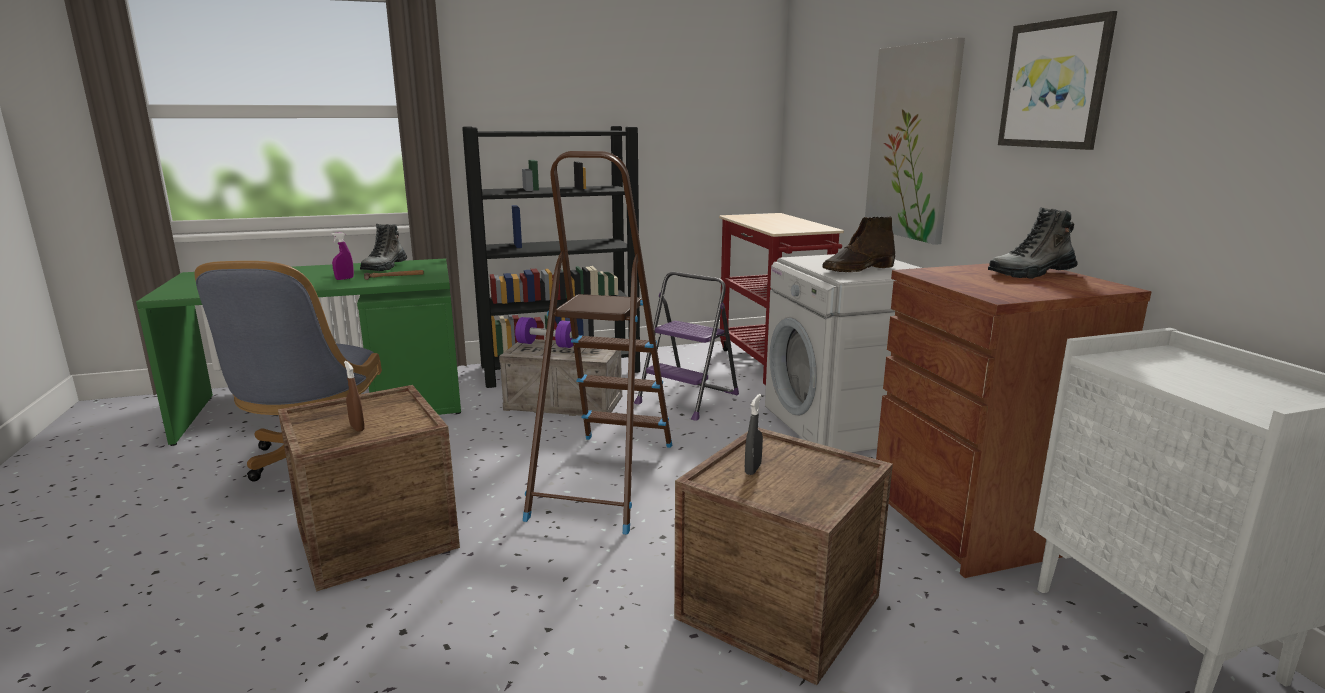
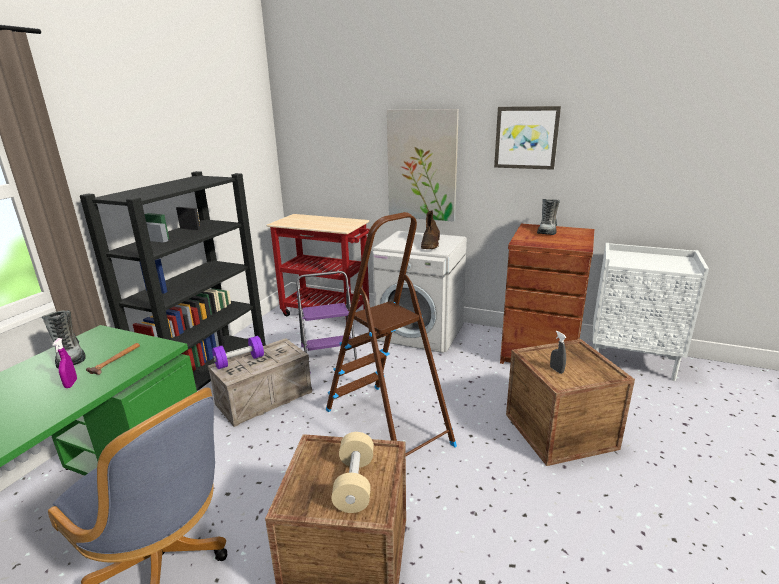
camera: 50 degrees left, 5 degrees up
(357, 427) = (354, 483): brown spray bottle -> beige dumbbell

